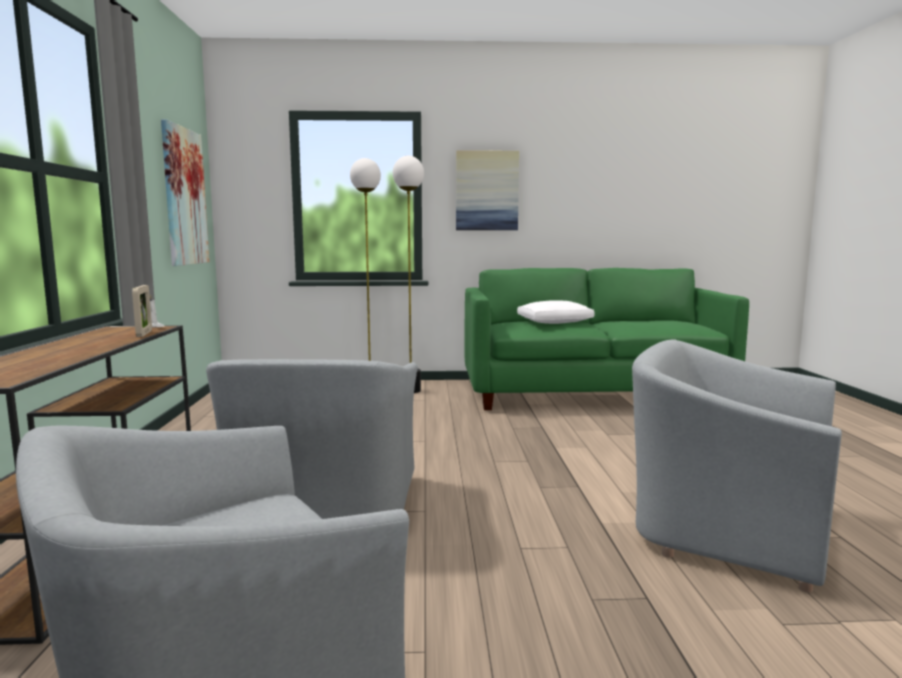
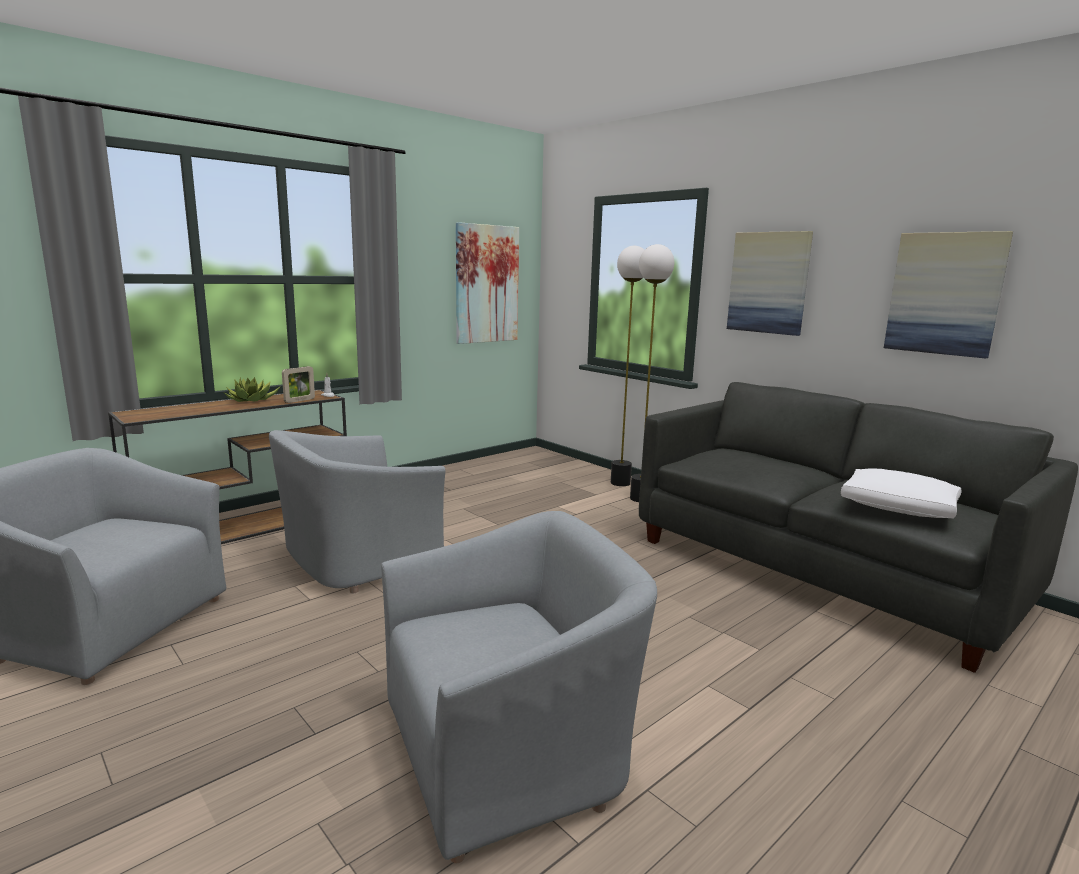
camera: 50 degrees right, 5 degrees up
(74, 343) = (252, 400): none -> potted plant
(555, 322) = (760, 464): white pillow -> white pillow (899, 508)
(592, 393) = (820, 571): green sofa -> grey sofa
(611, 194) = (945, 293): none -> picture
(726, 528) = (508, 749): grey armchair -> grey armchair turned 75 degrees clockwise

